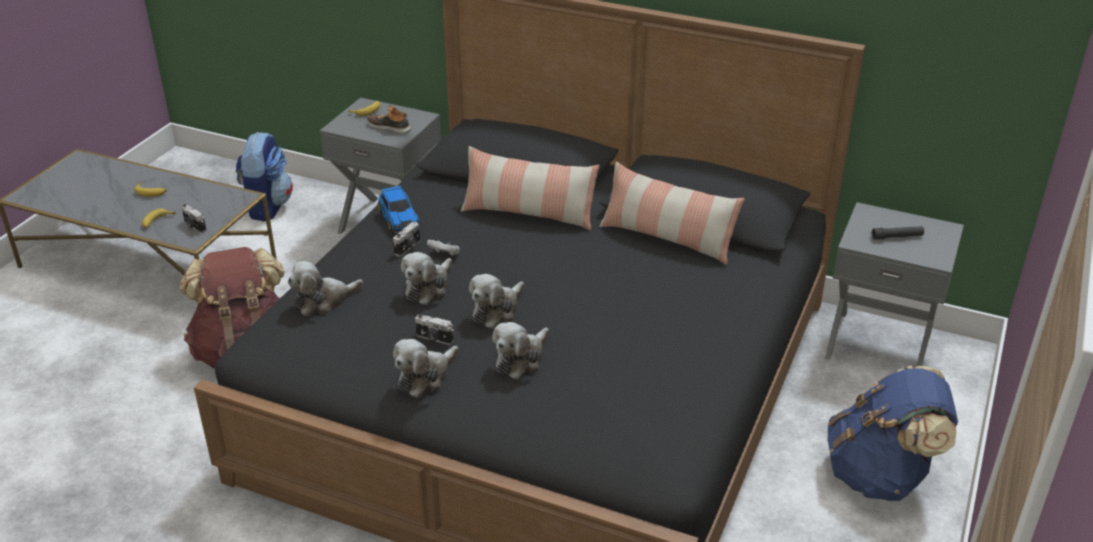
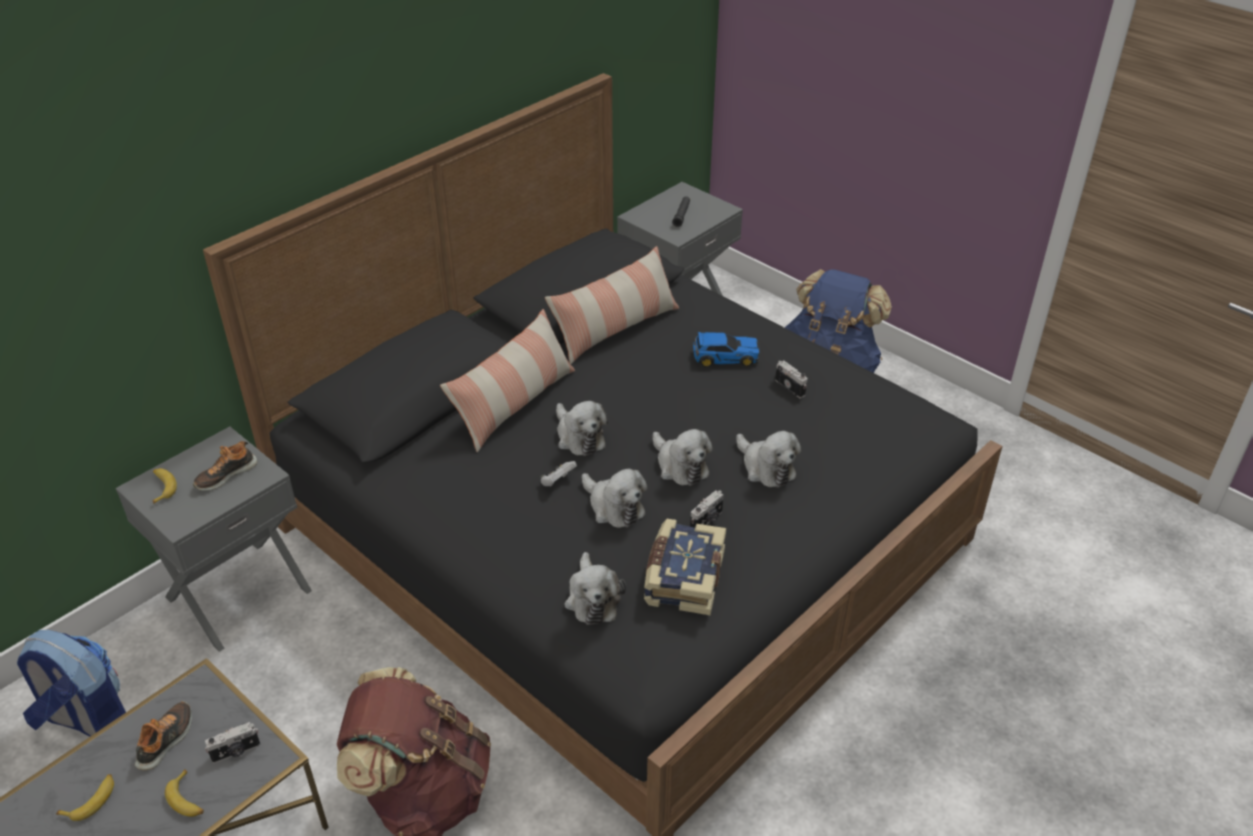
camera: 70 degrees left, 5 degrees up
(198, 201) = (166, 740): none -> shoe
(361, 339) = (683, 577): none -> book
(399, 218) = (457, 504): toy car -> toy car (724, 356)
(408, 248) = (526, 508): camera -> camera (791, 387)
(425, 377) = (765, 541): plush toy -> plush toy (579, 437)

